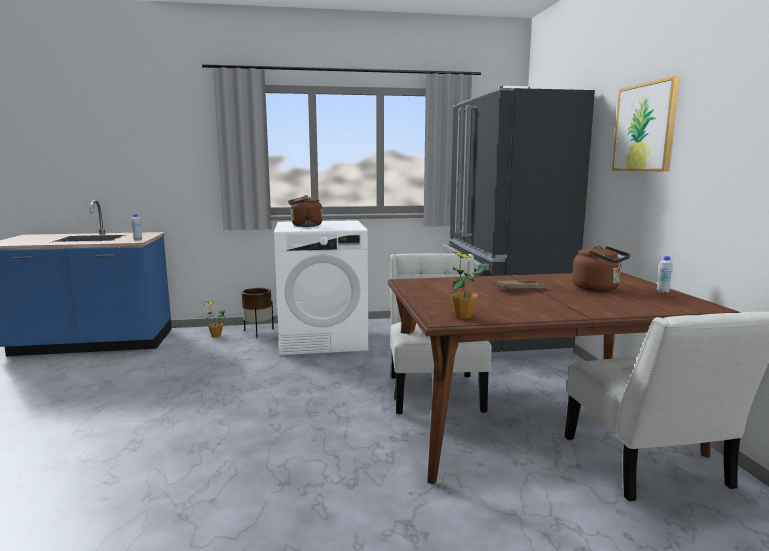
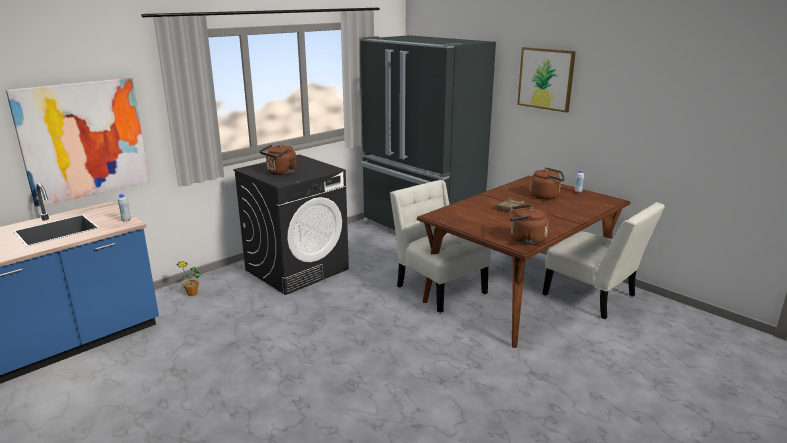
camera: 35 degrees left, 10 degrees up
(147, 173) = (83, 140): none -> picture
(258, 332) = (228, 279): brown planter -> none
(323, 339) = (297, 269): white washing machine -> black washing machine
(463, 316) = (525, 240): potted plant -> brown kettle

